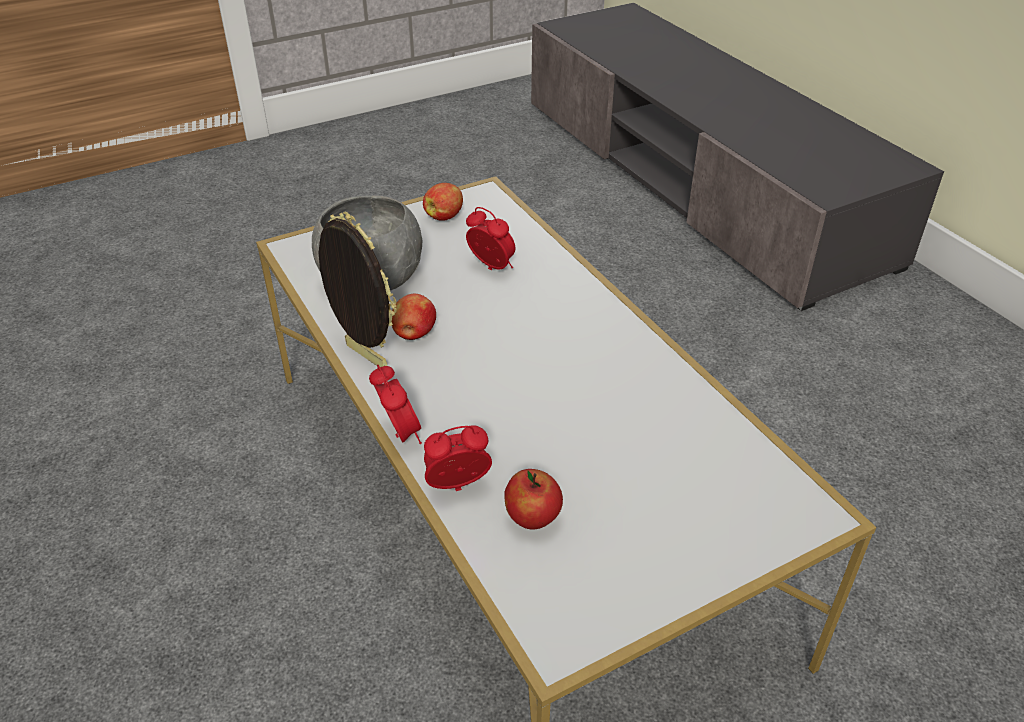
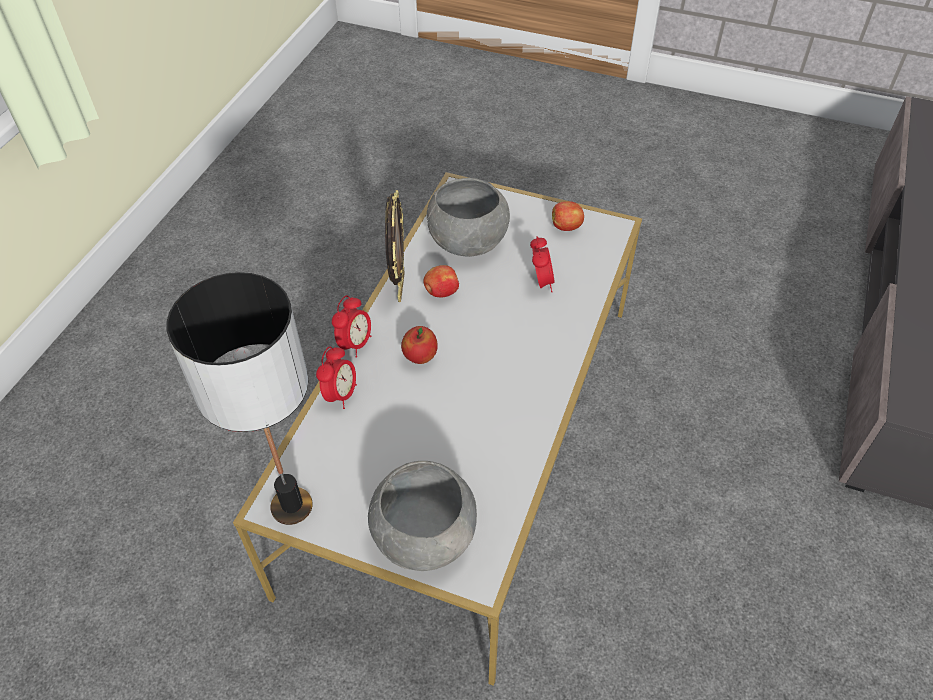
camera: 50 degrees right, 10 degrees up
(457, 487) = (340, 394): alarm clock -> alarm clock turned 75 degrees clockwise
(533, 518) = (348, 441): apple -> apple (420, 357)
(578, 624) = (291, 507): none -> table lamp
(727, 526) = (424, 536): none -> grey bowl

